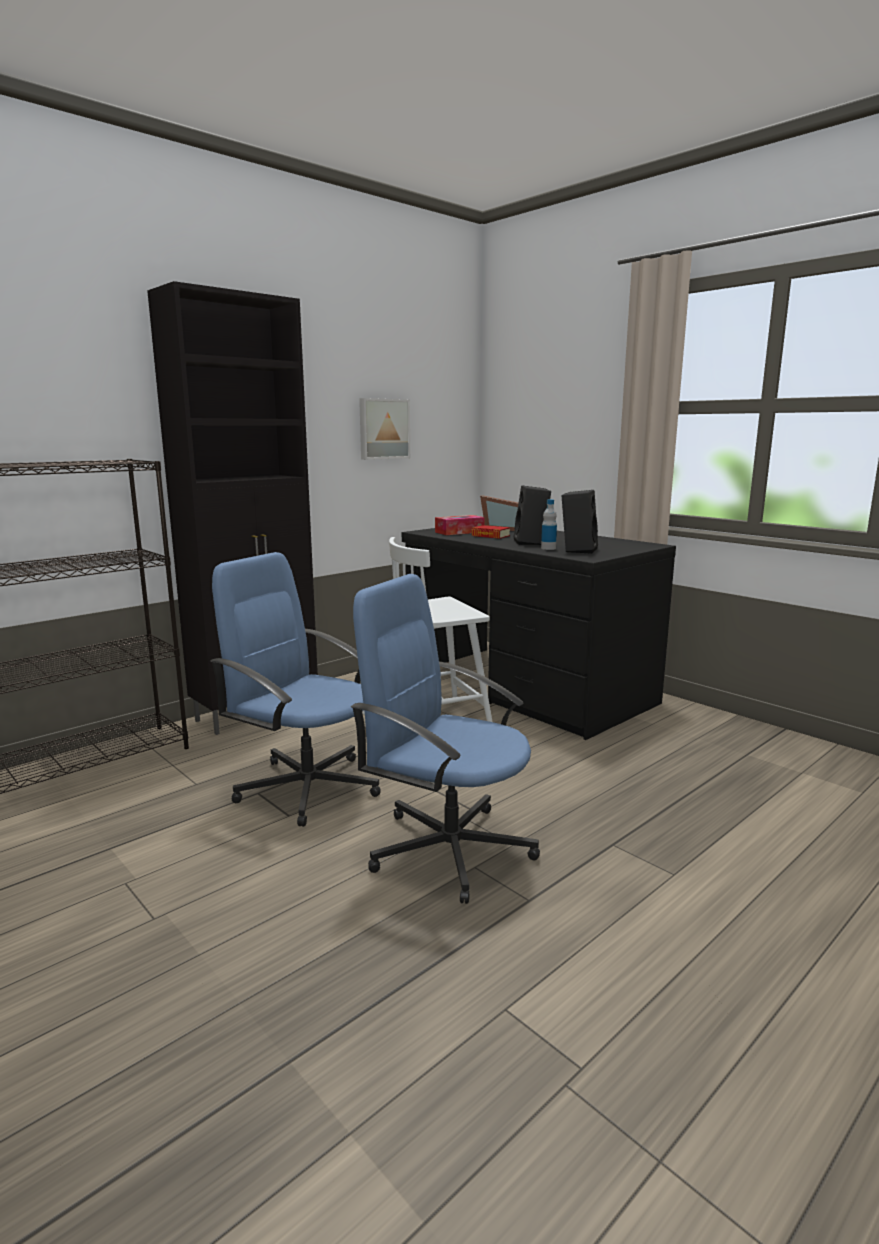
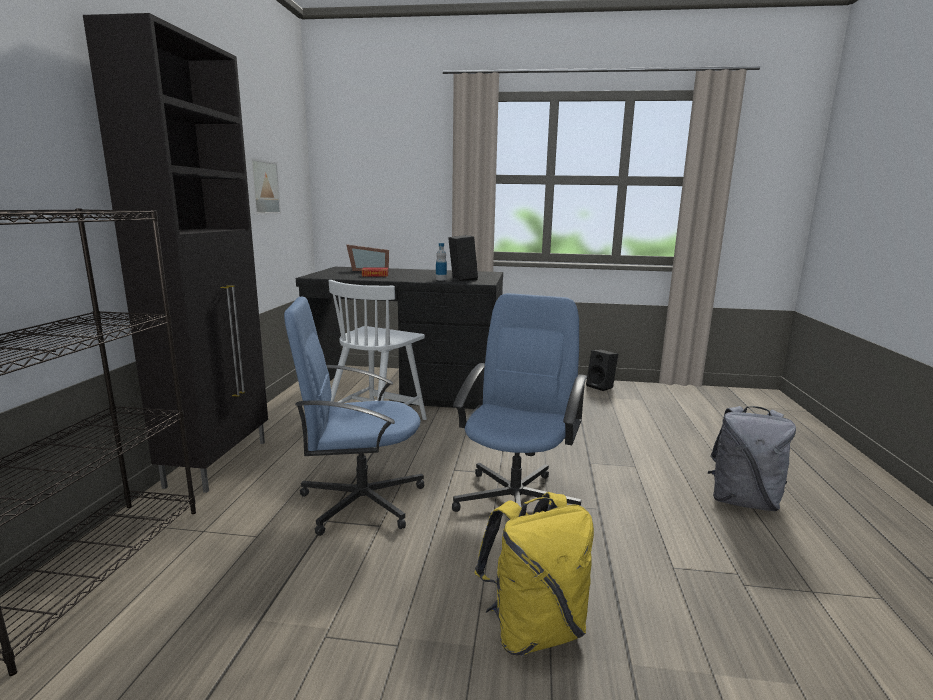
camera: 40 degrees left, 0 degrees up
(262, 973) = (534, 629): none -> yellow backpack
(448, 848) = (516, 500): blue office chair -> blue office chair turned 120 degrees clockwise
(459, 532) = (343, 274): tissue box -> none
(532, 542) = (418, 277): black speaker -> black speaker (601, 386)
(776, 995) = (743, 501): none -> grey backpack

